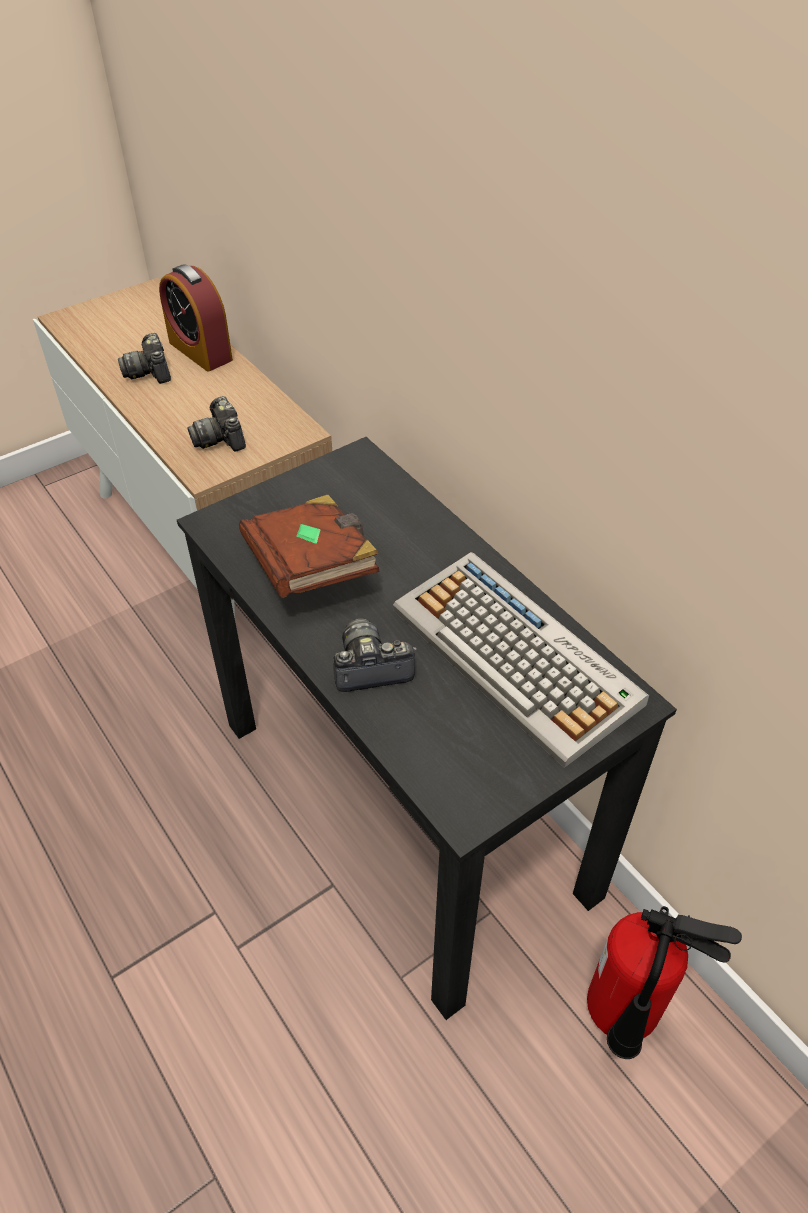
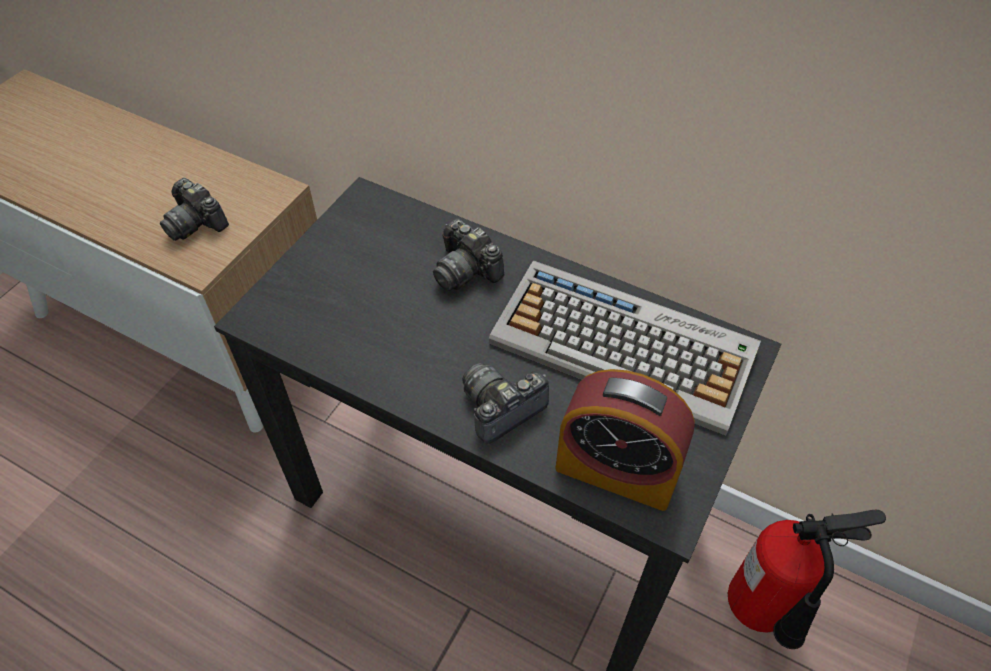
camera: 25 degrees left, 5 degrees up
(150, 372) = (76, 174): camera -> camera (466, 270)
(200, 351) = (120, 136): alarm clock -> alarm clock (616, 470)
(312, 567) = (385, 327): brown book -> none

